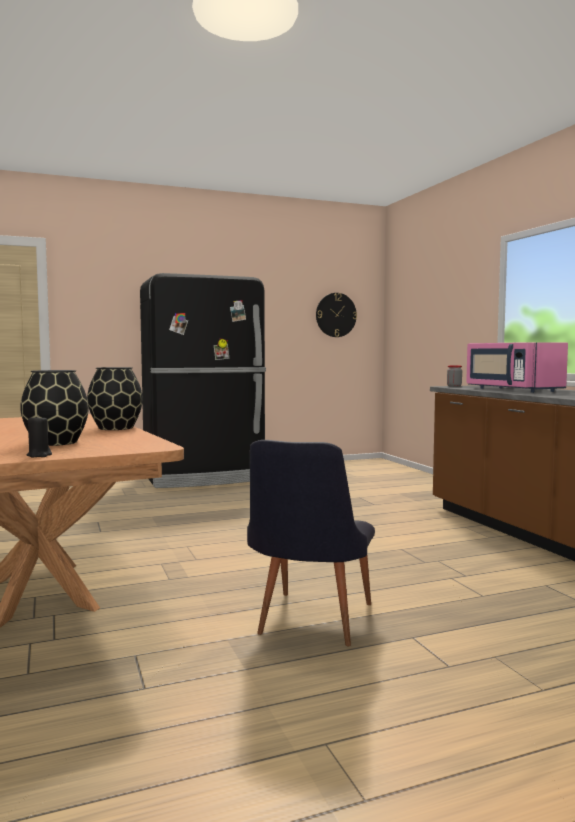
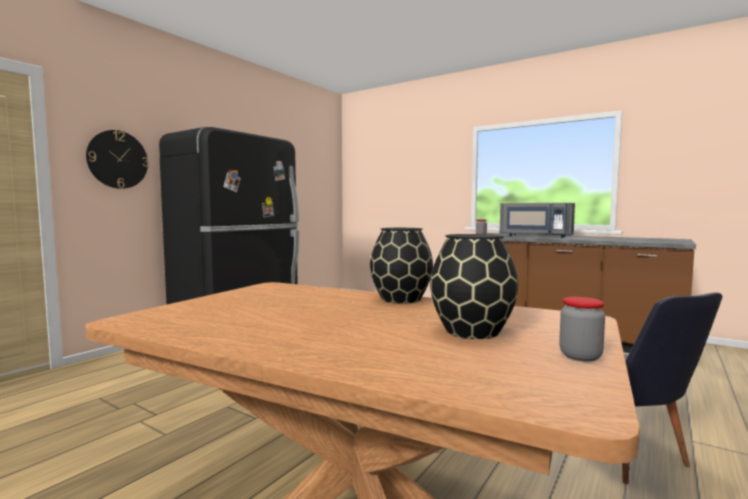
camera: 35 degrees left, 0 degrees up
(39, 455) = (580, 356): black candle -> jar
(336, 315) = (314, 178): wall clock -> wall clock (118, 159)
(511, 390) = (535, 236): pink microwave -> grey microwave

